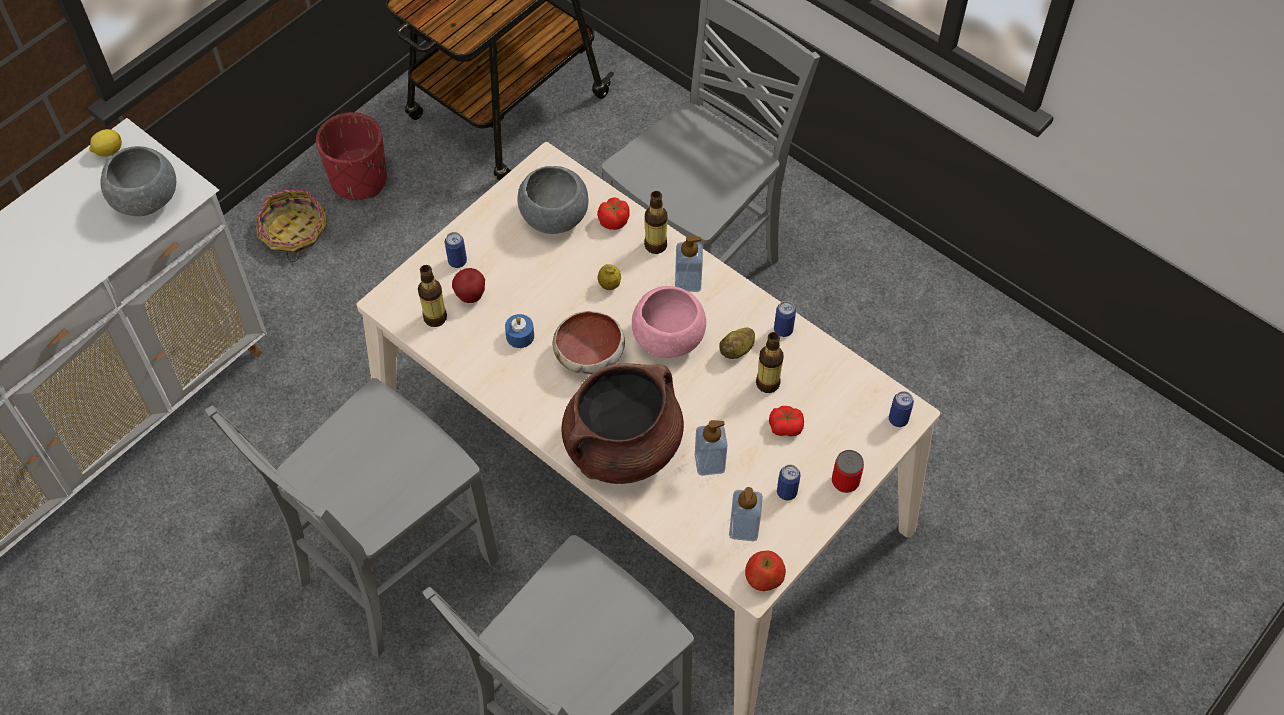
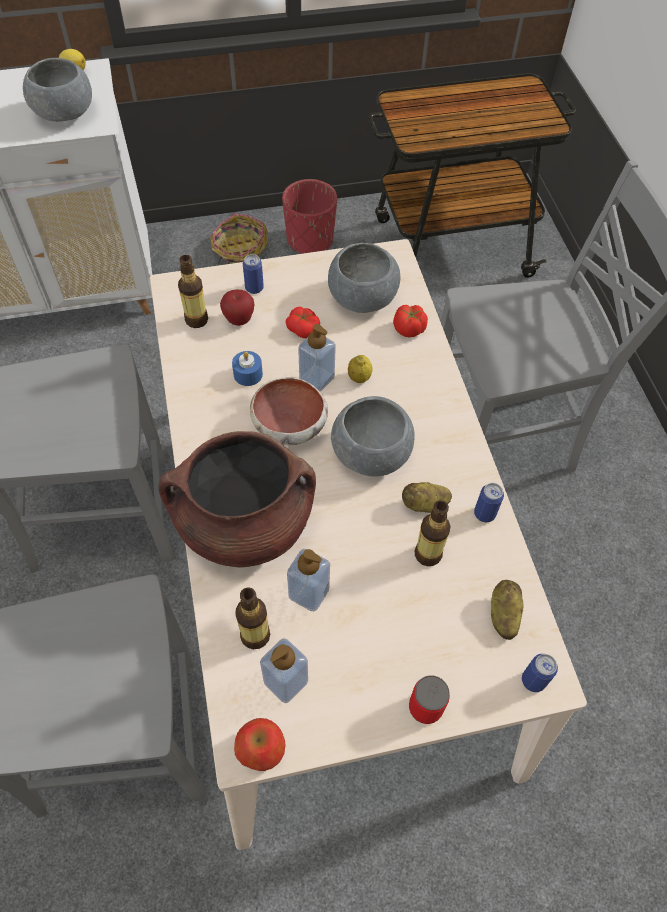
camera: 35 degrees right, 0 degrees up
(655, 245) = (428, 369): bottle -> bottle (255, 635)
(668, 338) = (371, 454): pink bowl -> grey bowl
(688, 282) = (430, 416): soap dispenser -> soap dispenser (316, 379)
(785, 426) = (411, 607): tomato -> tomato (303, 329)
(786, 492) = (357, 675): can -> none
(848, 391) = (503, 614): none -> potato

